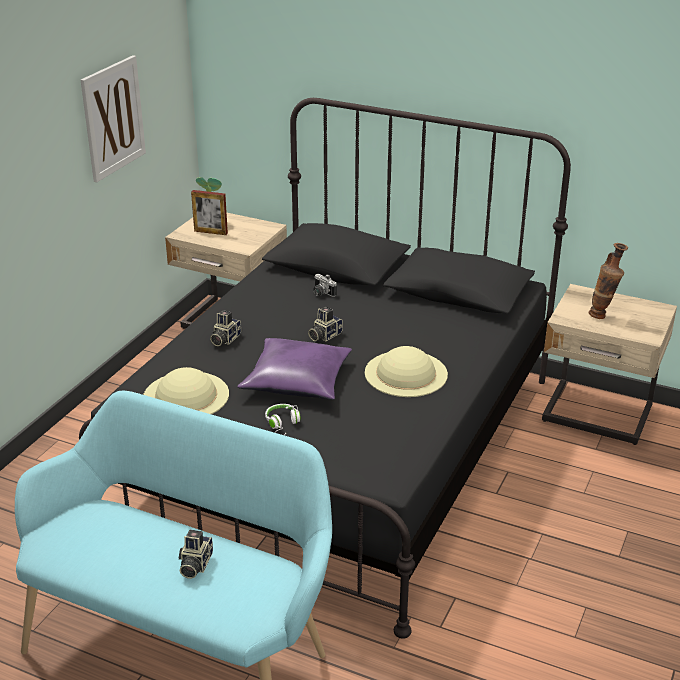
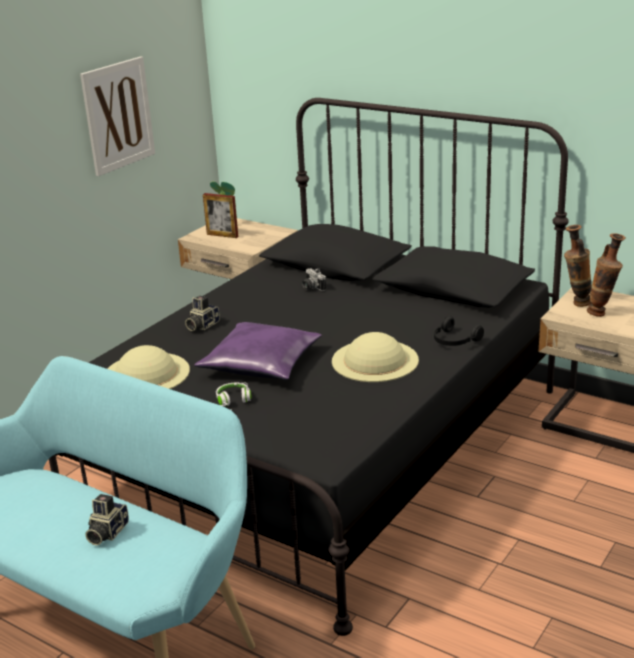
camera: 10 degrees right, 5 degrees down
(324, 335) = (302, 324): camera -> none
(475, 350) = (454, 341): none -> black headphones
(576, 305) = (575, 303): none -> vase

